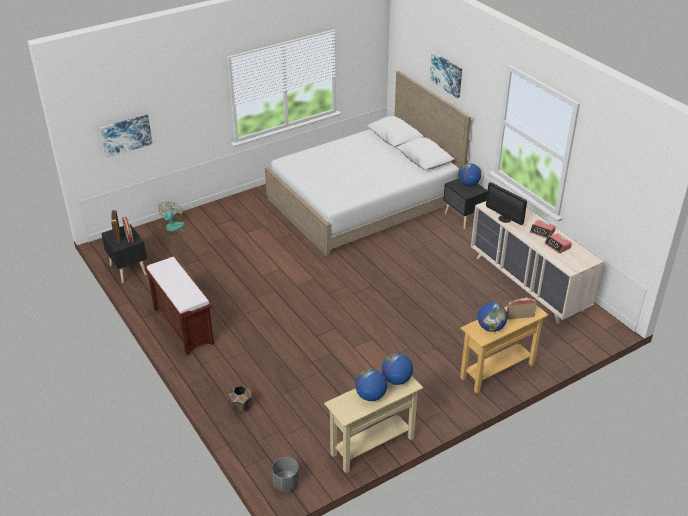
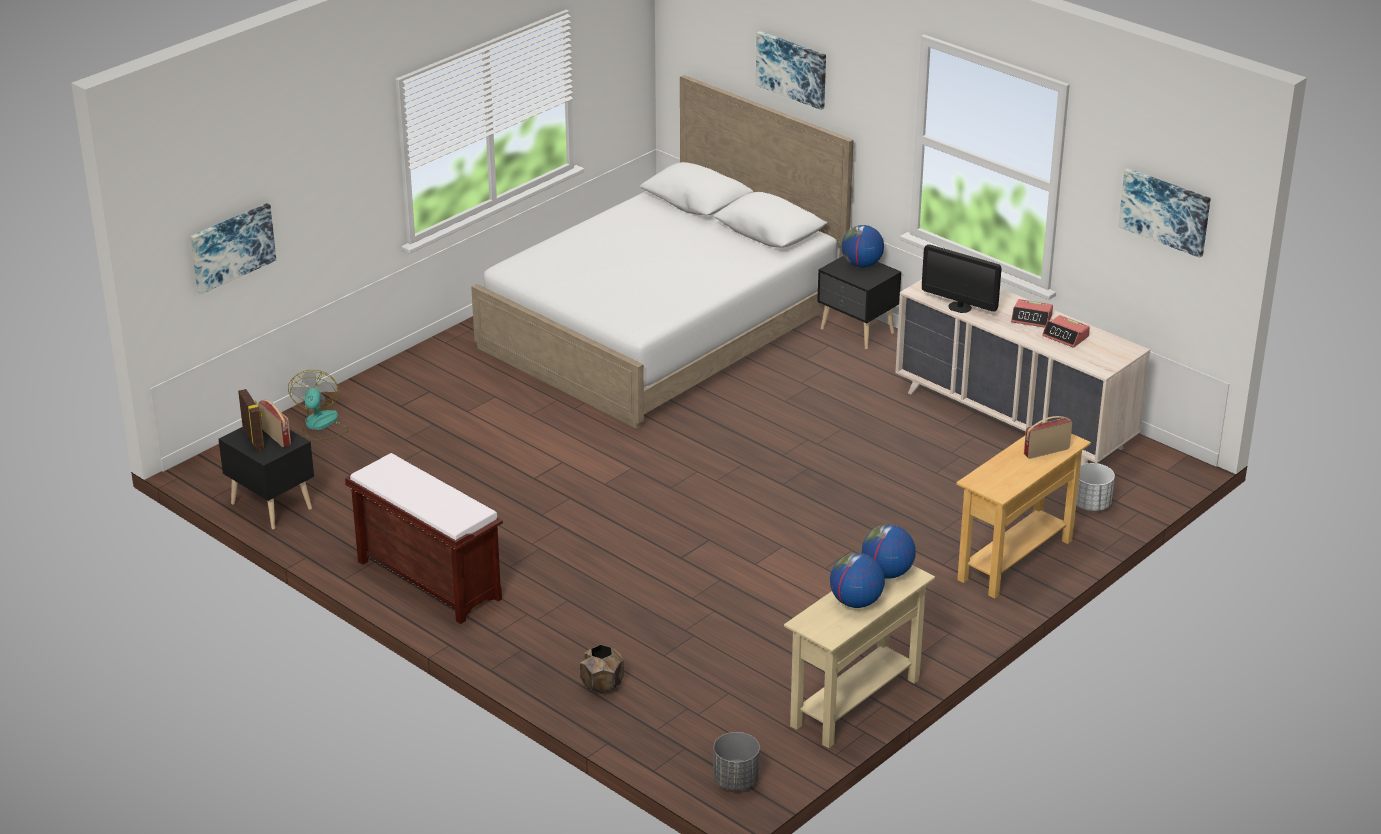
camera: 15 degrees left, 5 degrees down
(491, 328) = (1006, 475): globe -> none
(553, 343) = (1091, 504): none -> white planter
(623, 185) = (1165, 211): none -> picture

